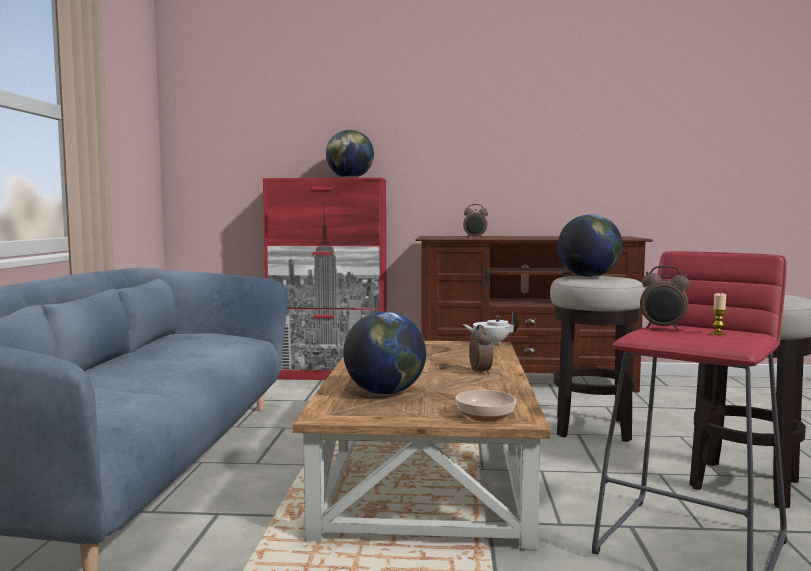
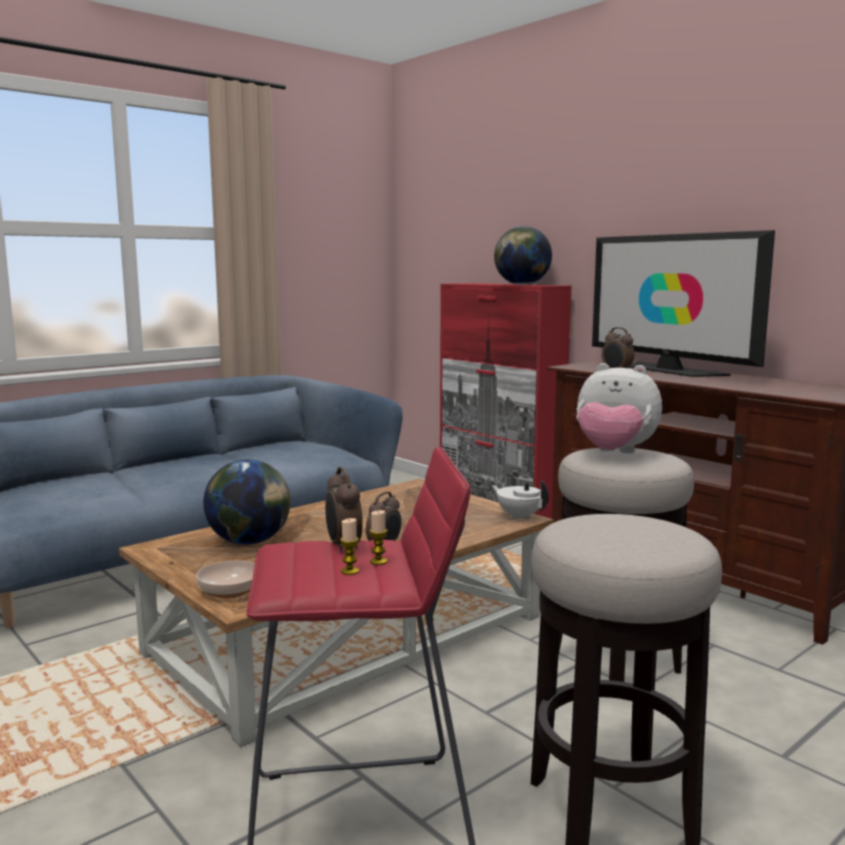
camera: 45 degrees right, 5 degrees up
(491, 236) = (669, 370): none -> television
(588, 276) = (614, 453): globe -> plush toy
(705, 329) = (378, 561): none -> candle

